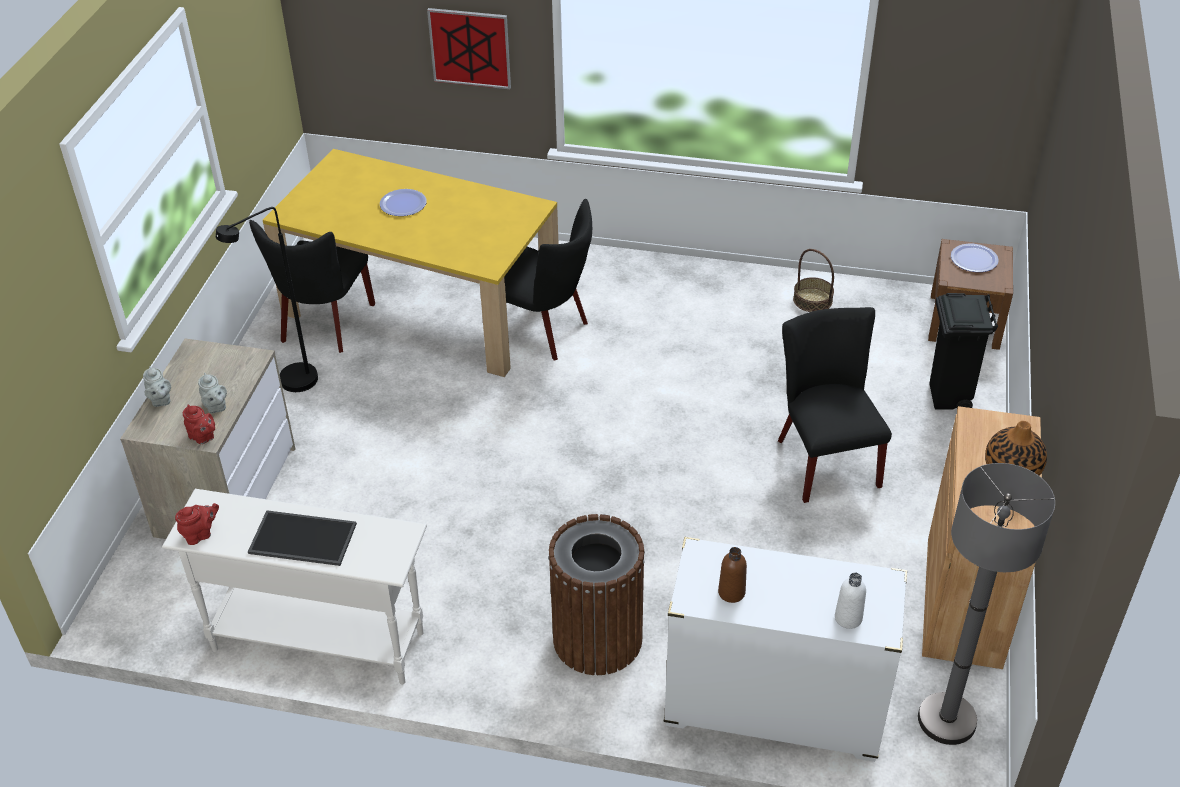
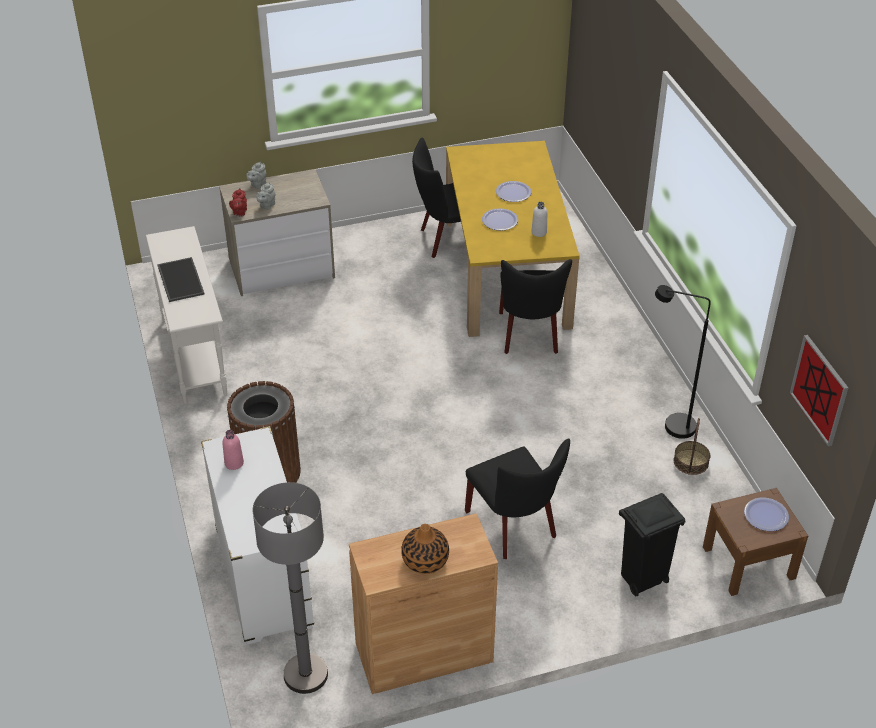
camera: 60 degrees right, 0 degrees up
(200, 534) = (161, 243): red teapot -> none
(290, 385) = (386, 251): black floor lamp -> black floor lamp (671, 426)
(443, 231) = (500, 220): none -> plate
(470, 48) = (624, 123): picture -> picture (819, 390)
(731, 592) = (234, 463): brown bottle -> pink bottle
(823, 458) = (515, 527): black chair -> black chair turned 105 degrees clockwise
(848, 618) = (244, 524): white bottle -> white bottle (539, 232)

